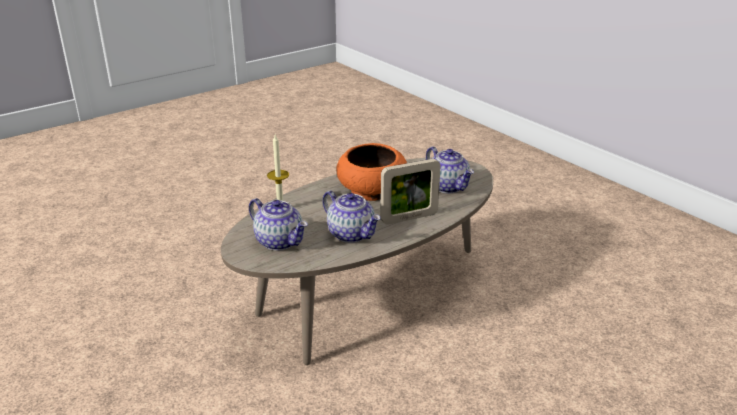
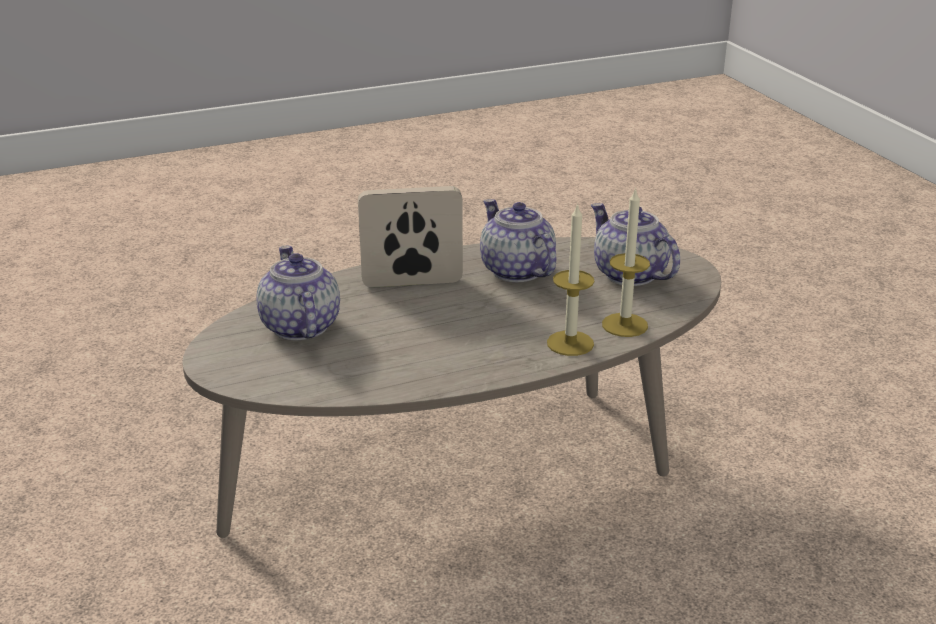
camera: 165 degrees left, 0 degrees up
(308, 196) = (570, 343): none -> candle
(372, 192) = (445, 335): orange bowl -> none

